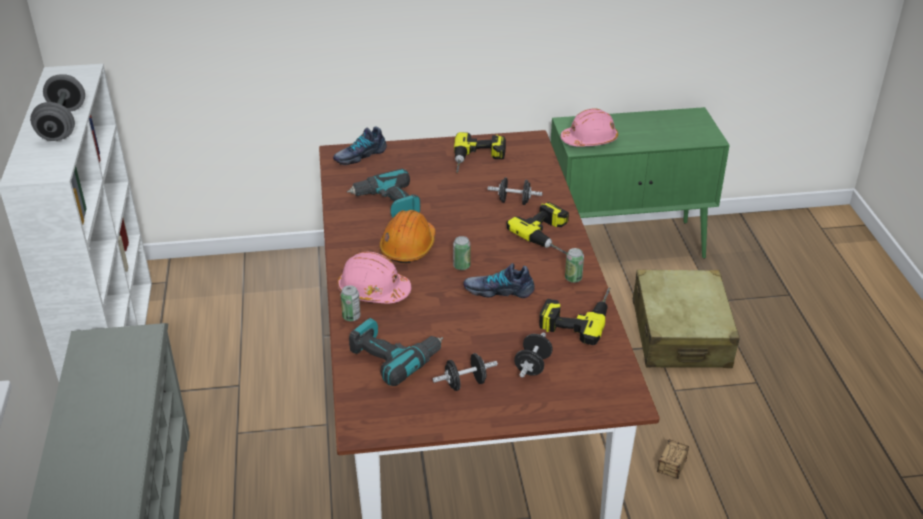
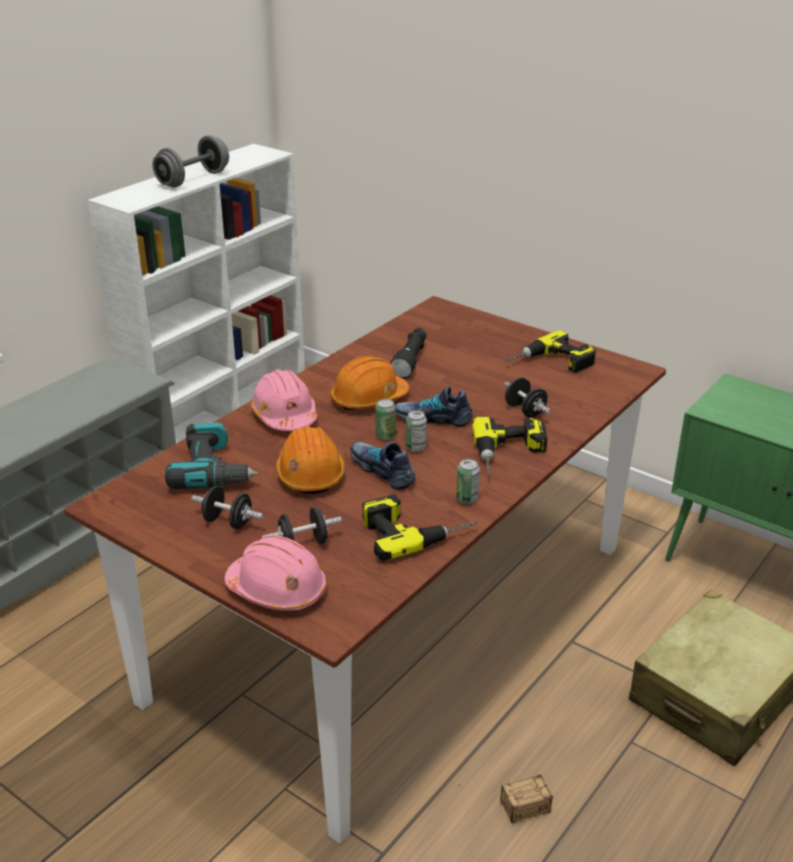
camera: 45 degrees right, 5 degrees down
(351, 317) = (236, 424): can -> can (415, 448)
(359, 155) = (451, 315): shoe -> shoe (433, 418)
(388, 204) = (410, 360): power drill -> black flashlight
(460, 320) = (310, 474): none -> orange hard hat
(589, 140) = (734, 409): pink hard hat -> pink hard hat (277, 590)

